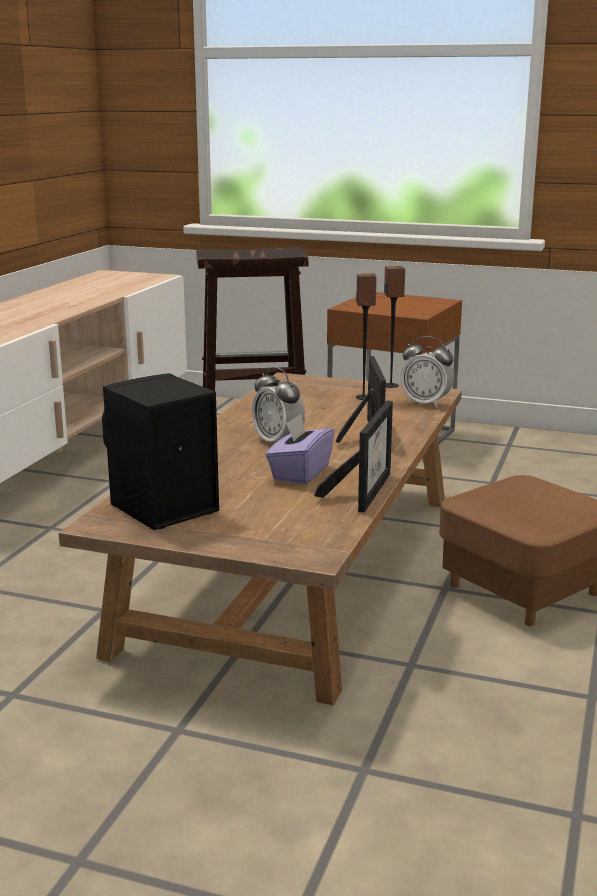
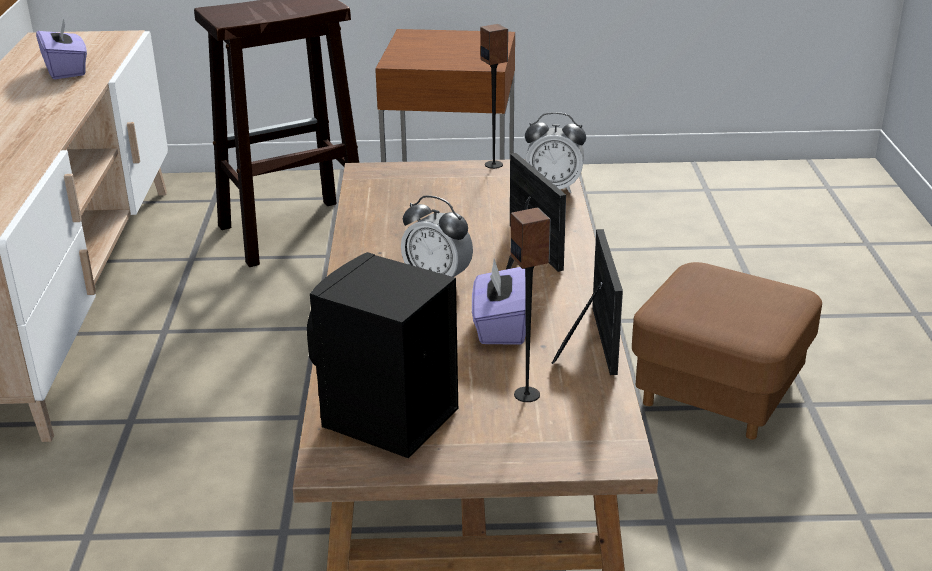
camera: 20 degrees left, 10 degrees up
(103, 288) = (66, 70): none -> purple tissue box
(363, 397) = (478, 189): speaker -> speaker (527, 394)

